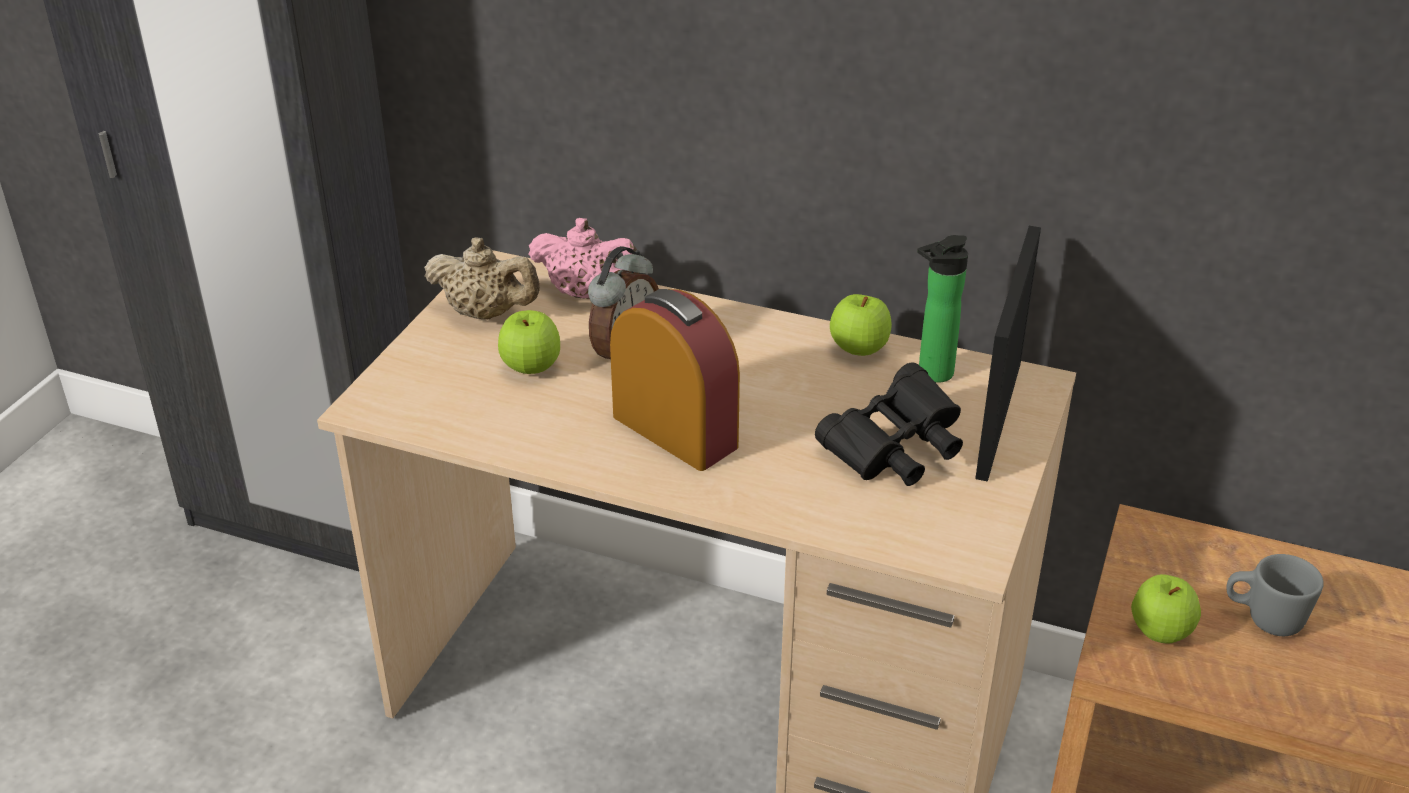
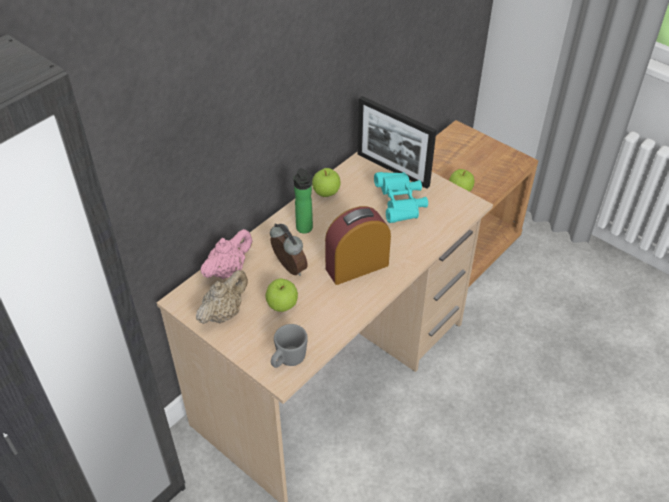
camera: 70 degrees left, 10 degrees up
(894, 451) = (400, 204): black binoculars -> turquoise binoculars
(931, 374) = (355, 178): bottle -> bottle (305, 229)
(1264, 619) = (463, 164): grey mug -> grey mug (288, 360)

